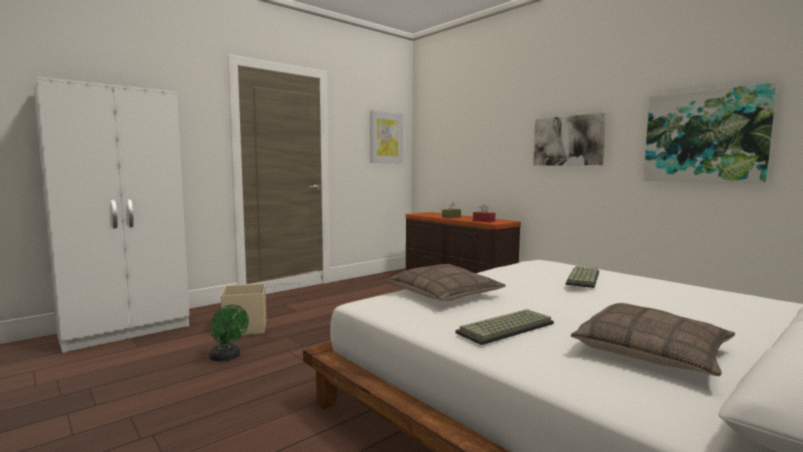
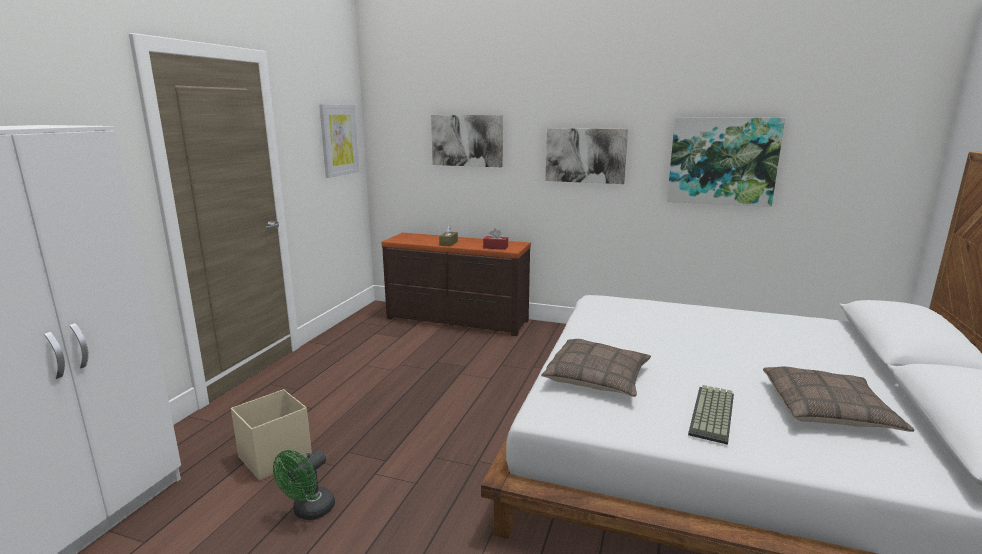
camera: 30 degrees left, 10 degrees up
(227, 357) = (309, 511): green fan -> green fan turned 105 degrees clockwise
(477, 135) = (467, 140): none -> picture
(584, 278) = (675, 322): keyboard -> none

